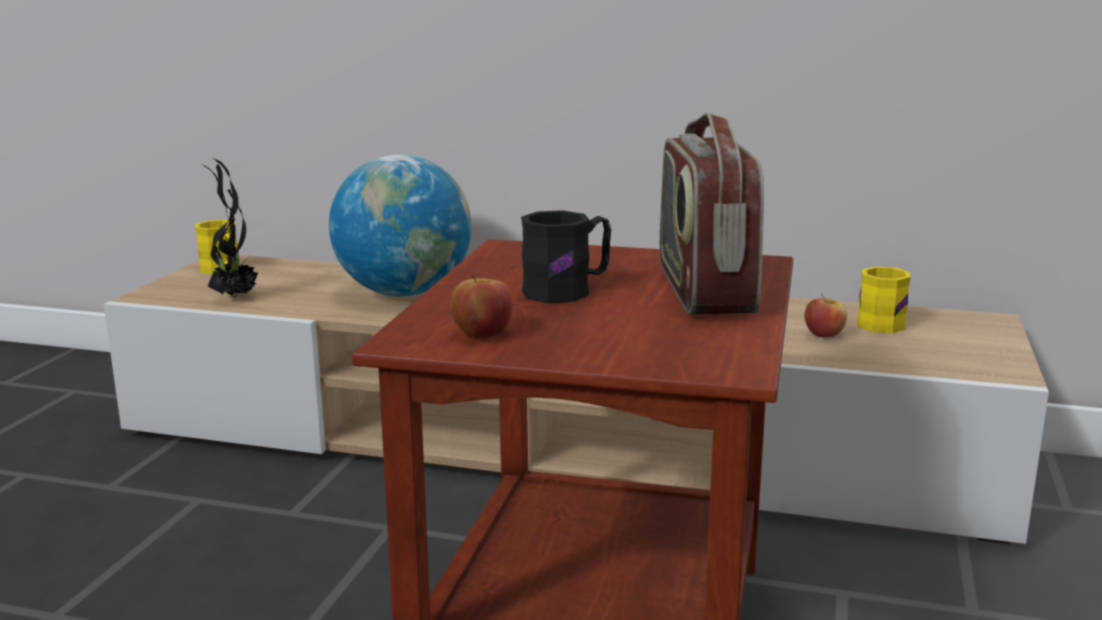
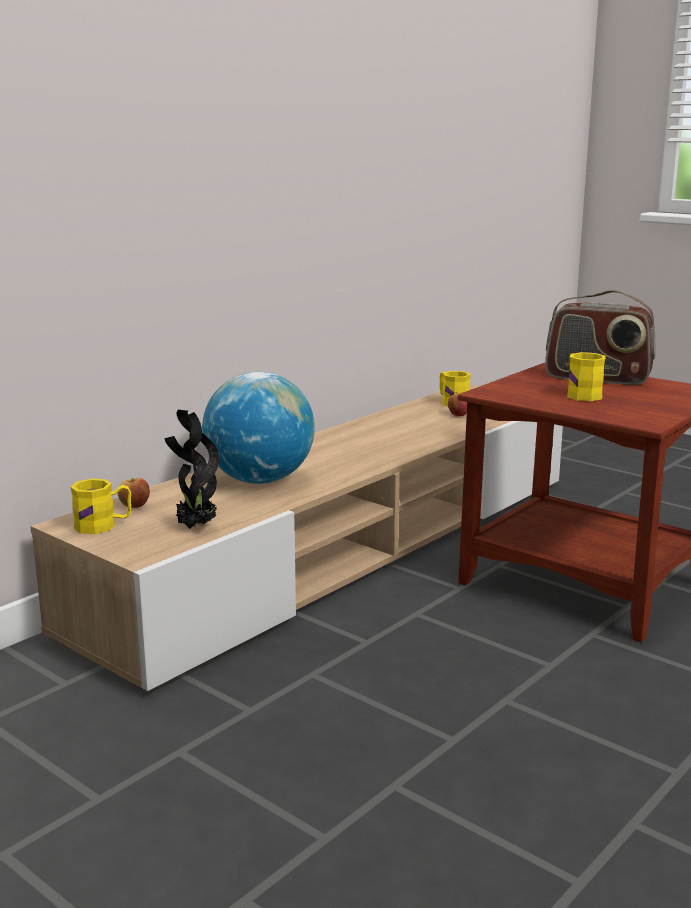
camera: 65 degrees left, 0 degrees up
(482, 334) = (645, 412): apple -> apple (134, 505)
(568, 290) = (581, 394): black mug -> yellow mug

